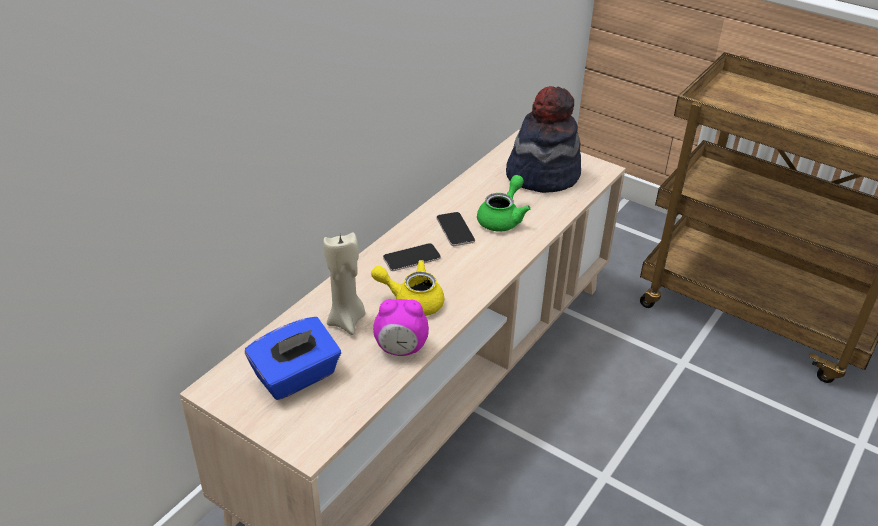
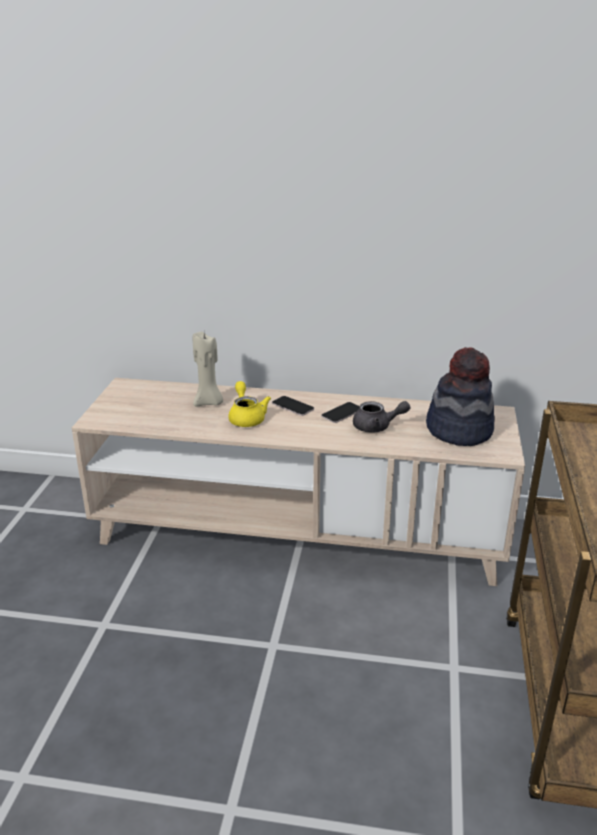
camera: 65 degrees right, 10 degrees down
(296, 377) = (147, 402): blue tissue box -> none
(401, 349) = (195, 425): alarm clock -> none
(502, 218) = (377, 427): green teapot -> grey teapot

